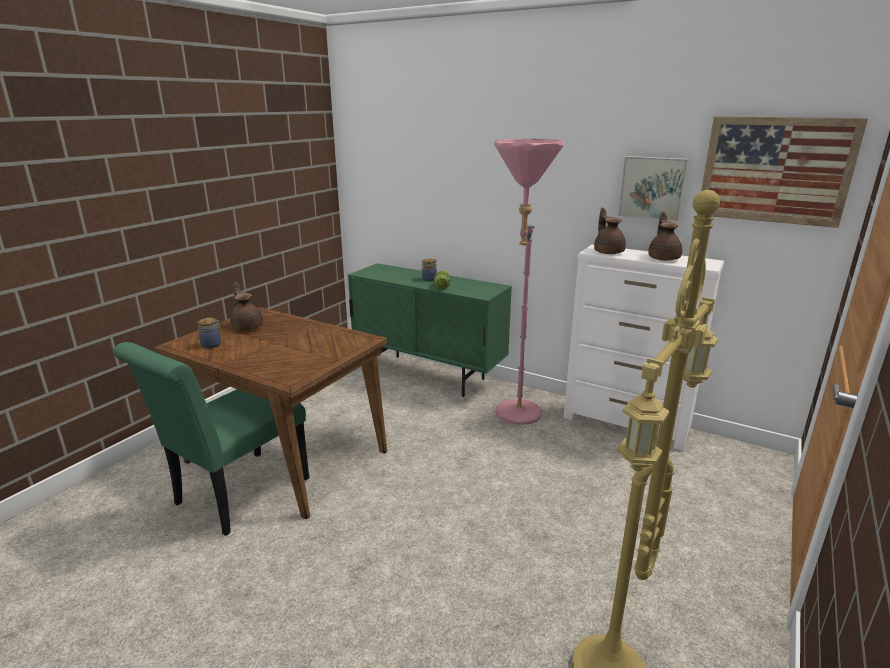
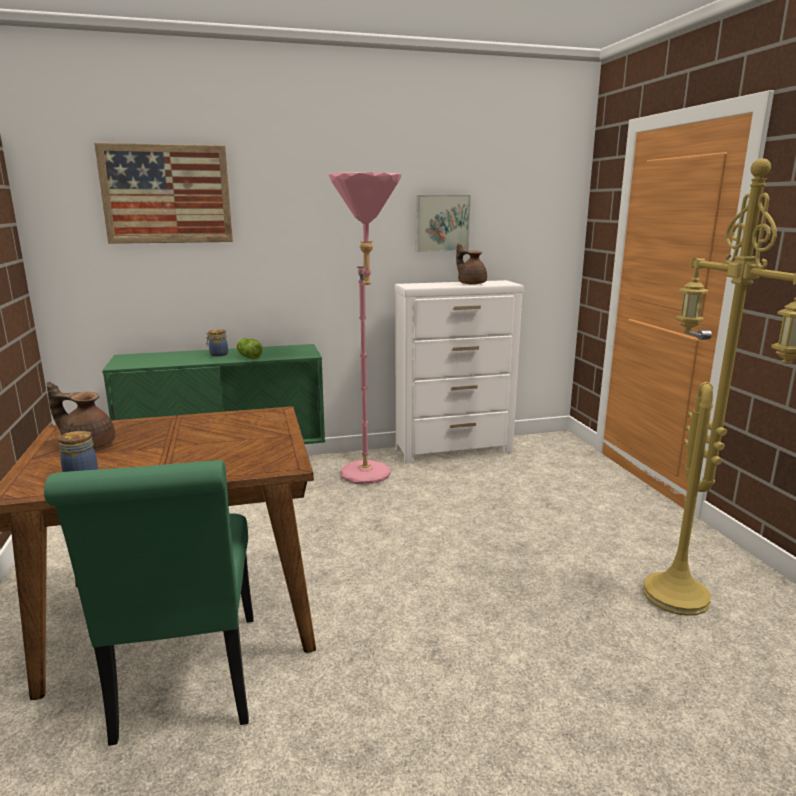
camera: 45 degrees left, 5 degrees down
(608, 252) = (424, 285): brown teapot -> none
(775, 170) = (530, 201): picture -> picture (167, 194)

